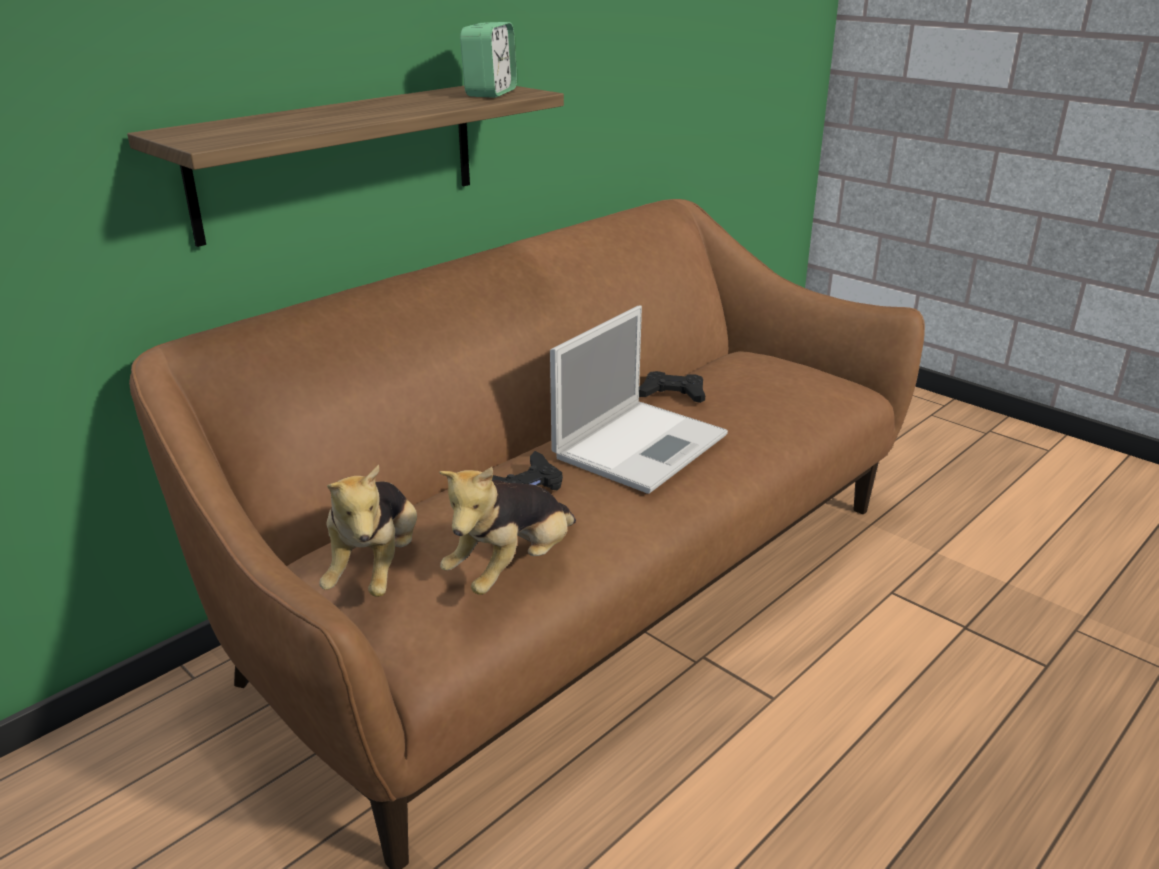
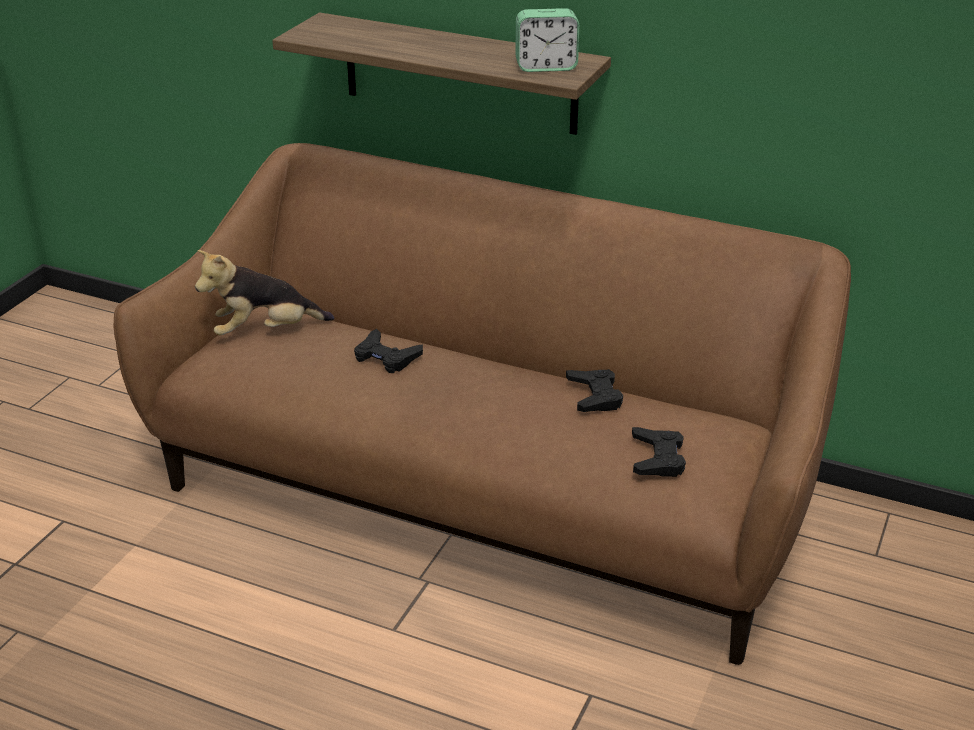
camera: 70 degrees right, 5 degrees up
(512, 568) = (282, 378): plush toy -> none
(642, 444) = (484, 396): laptop -> none
(785, 388) = (657, 458): none -> black game controller

